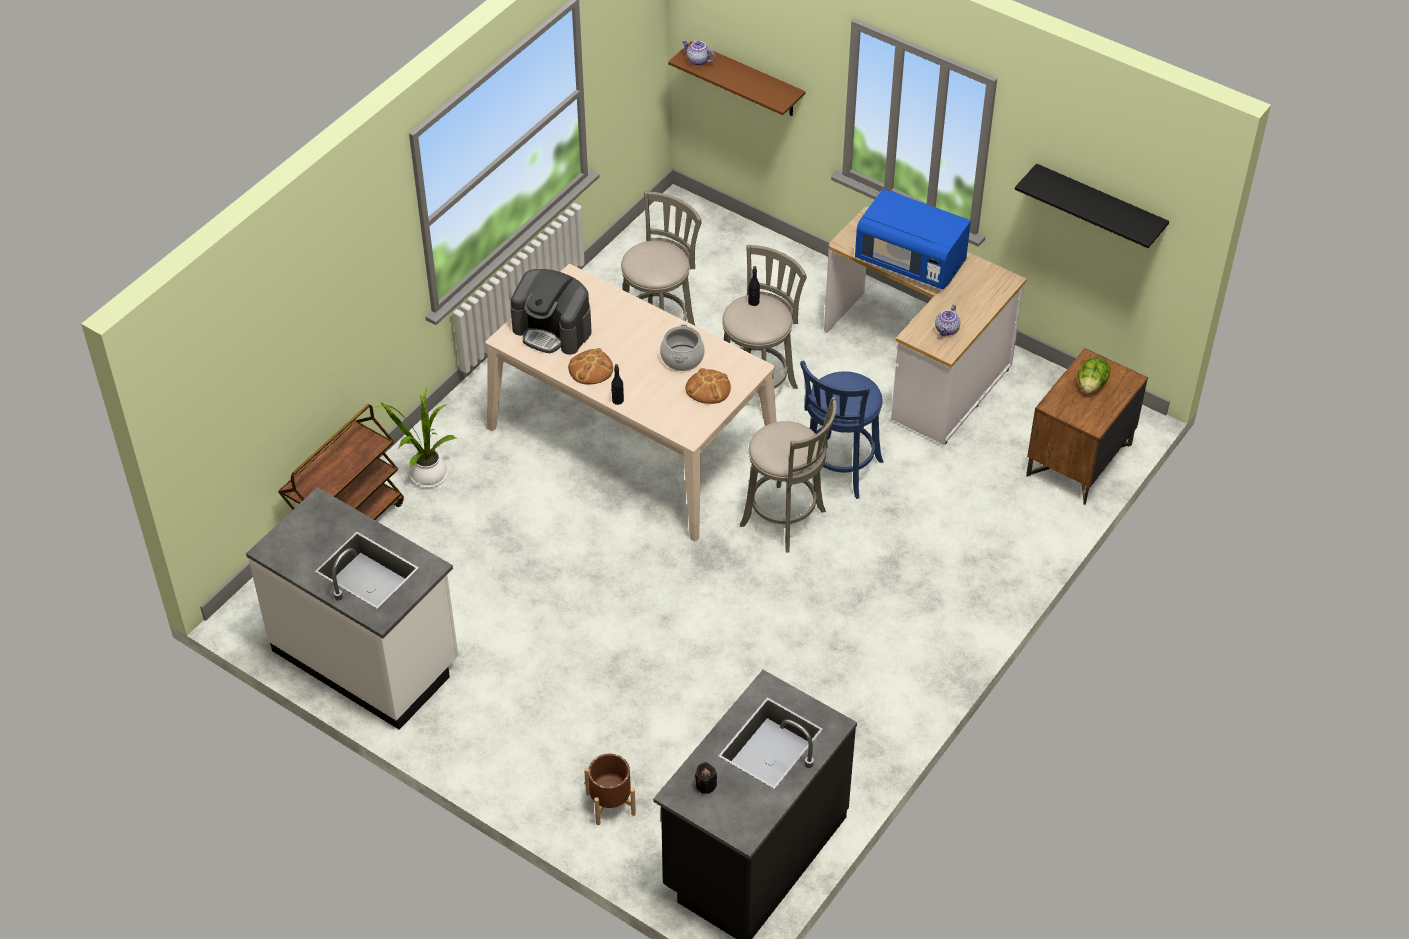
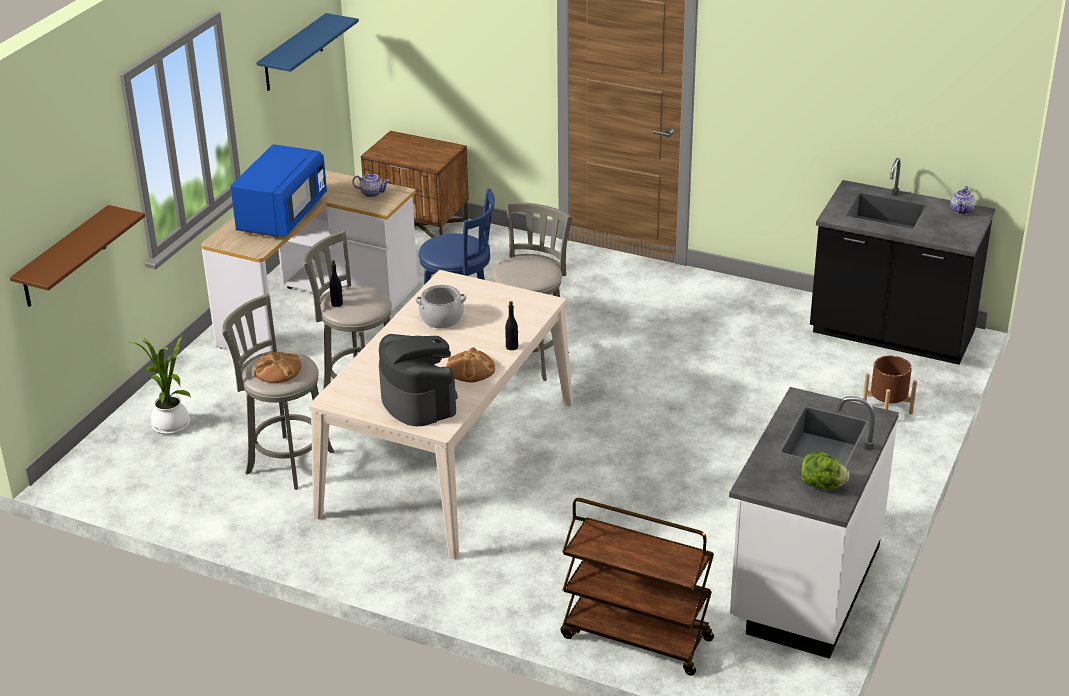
camera: 100 degrees left, 15 degrees down
(425, 476) = (539, 592): potted plant -> potted plant (171, 427)
(553, 330) = (418, 400): coffee machine -> coffee machine turned 45 degrees counterclockwise
(697, 61) = (49, 268): teapot -> teapot (962, 210)
(705, 785) = (945, 232): black candle -> none
(708, 388) = (480, 300): bread -> bread (278, 370)
(1091, 385) = (405, 151): lettuce -> lettuce (822, 486)
(1099, 206) = (293, 53): black shelf -> blue shelf

